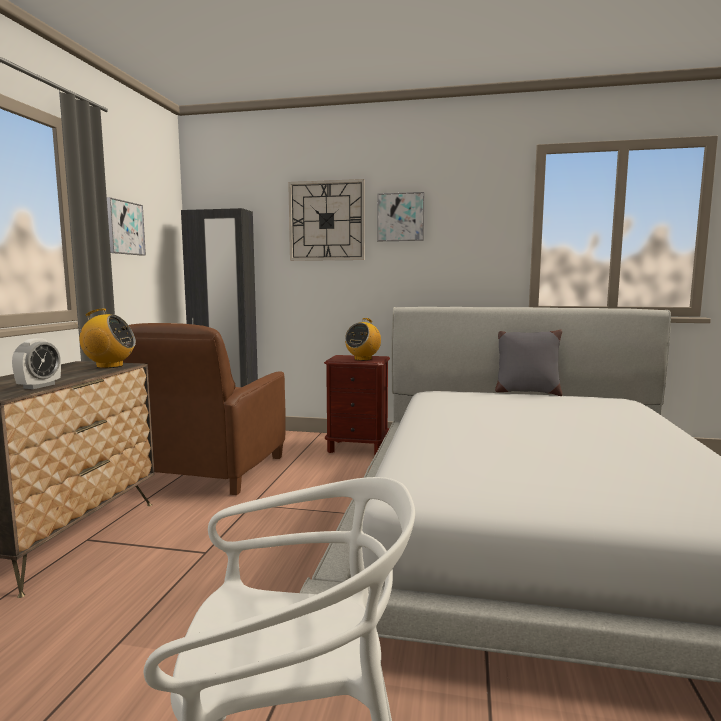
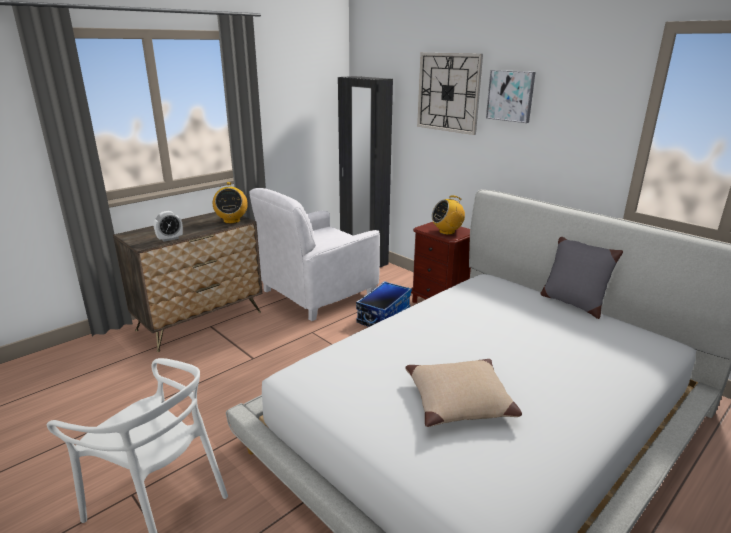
camera: 35 degrees right, 15 degrees up
(109, 366) = (231, 221): radio -> radio turned 45 degrees clockwise
(123, 228) = (283, 101): picture -> none
(208, 470) = (317, 294): brown armchair -> white armchair
(315, 470) = (383, 316): none -> storage box
(594, 459) = (459, 401): none -> beige pillow

